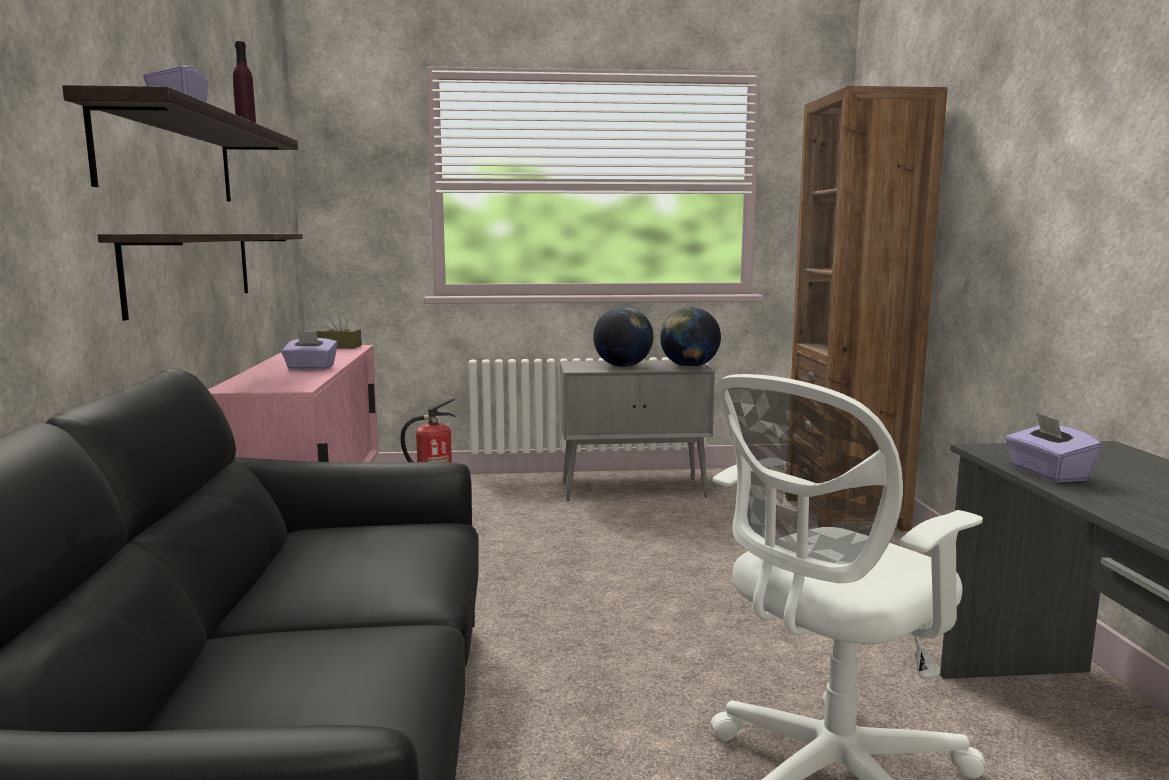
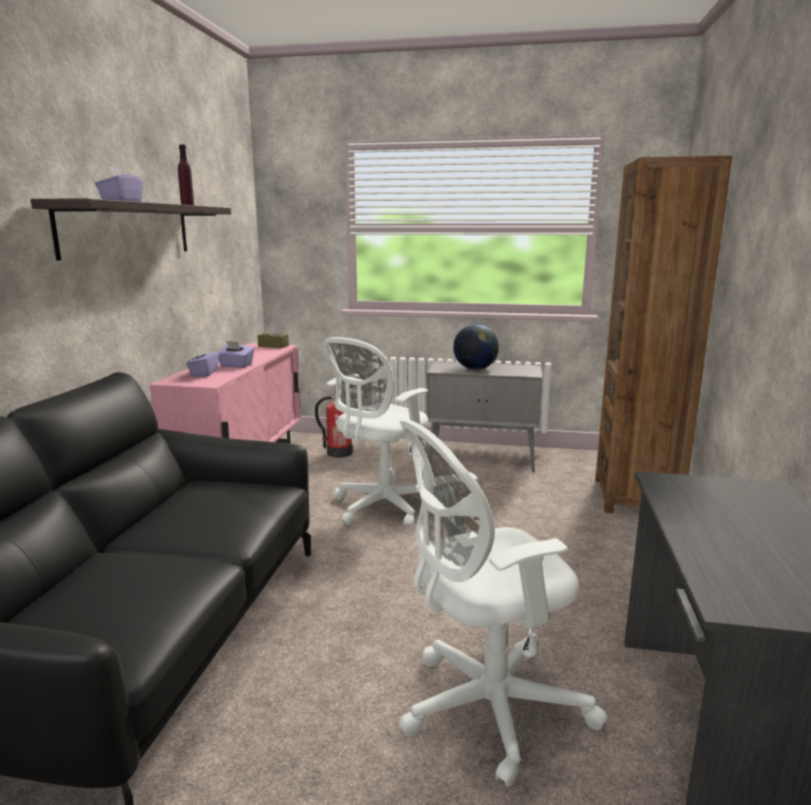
camera: 15 degrees right, 5 degrees up
(192, 269) = (149, 301): shelf -> none
(536, 556) = (382, 507): none -> white office chair
(689, 366) = (525, 372): globe -> none
(1047, 473) = (681, 509): purple tissue box -> purple tissue box (203, 373)

